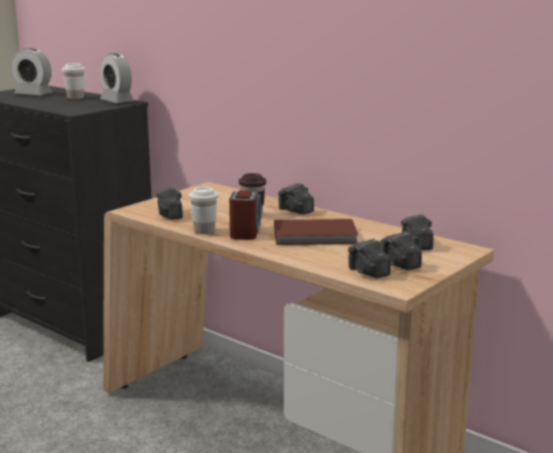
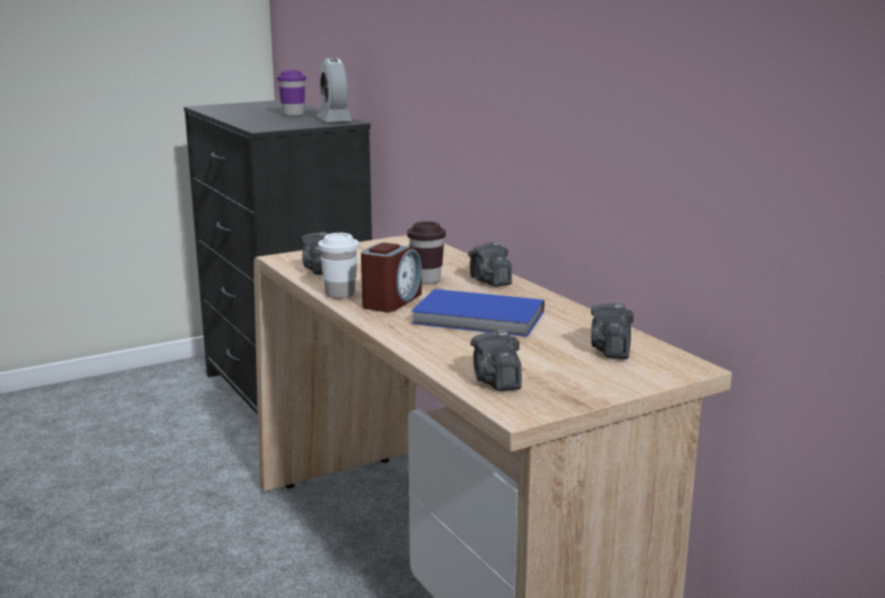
camera: 20 degrees right, 0 degrees up
(33, 94) = (254, 108): alarm clock -> none
(75, 98) = (293, 114): white cup -> purple cup
(316, 236) = (479, 318): brown book -> blue book
(399, 265) = (555, 376): camera -> none

